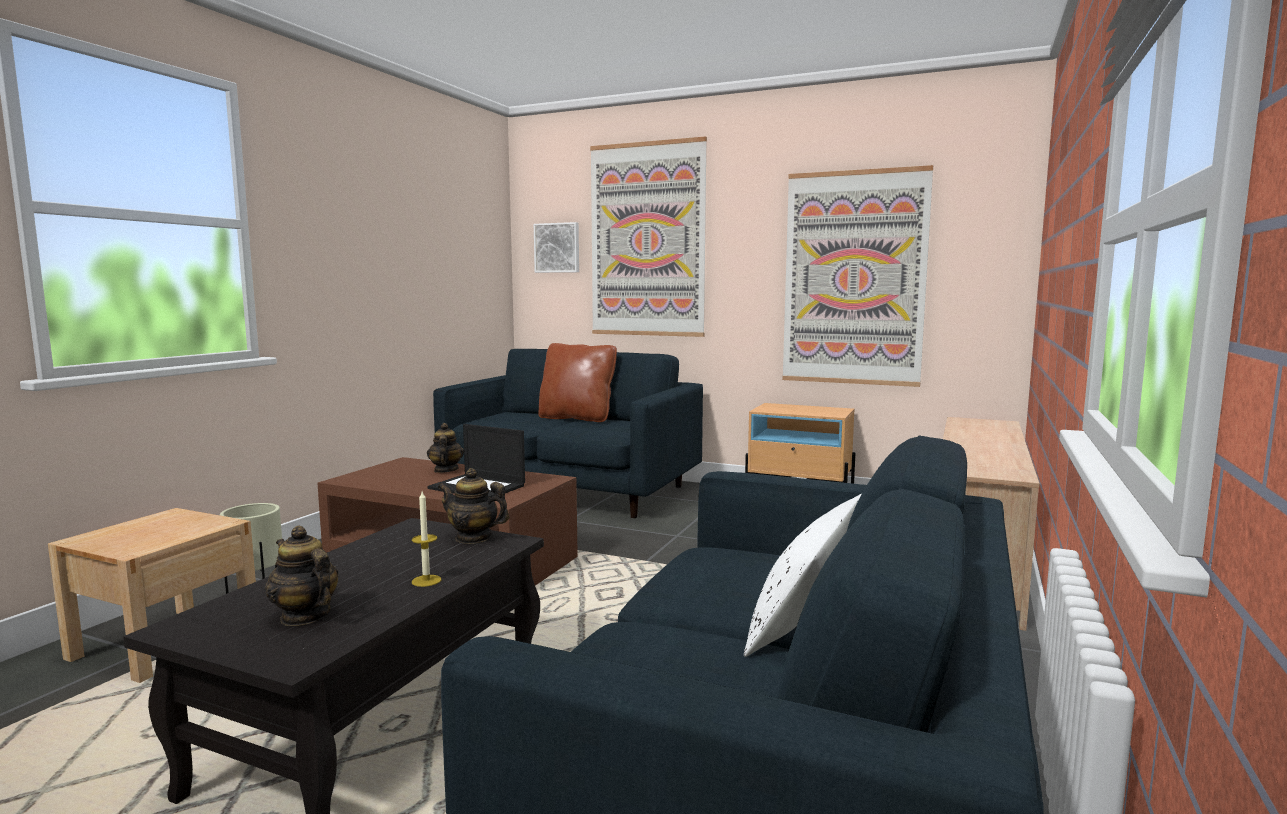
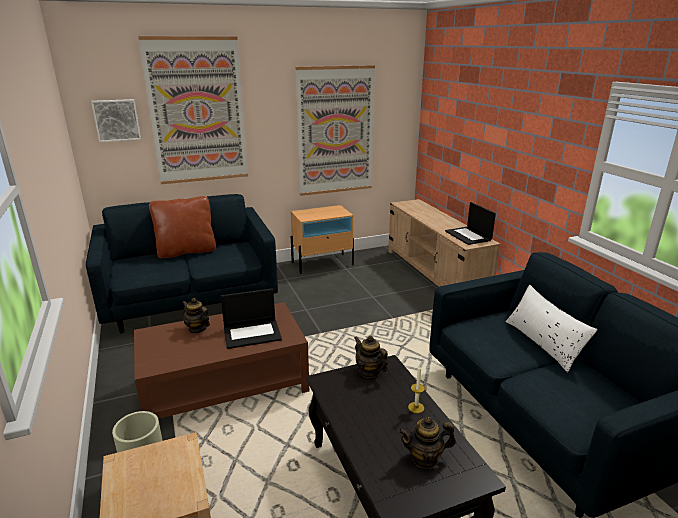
camera: 45 degrees left, 15 degrees up
(473, 538) = (369, 371): teapot -> teapot turned 75 degrees clockwise
(992, 464) = (468, 236): none -> laptop

